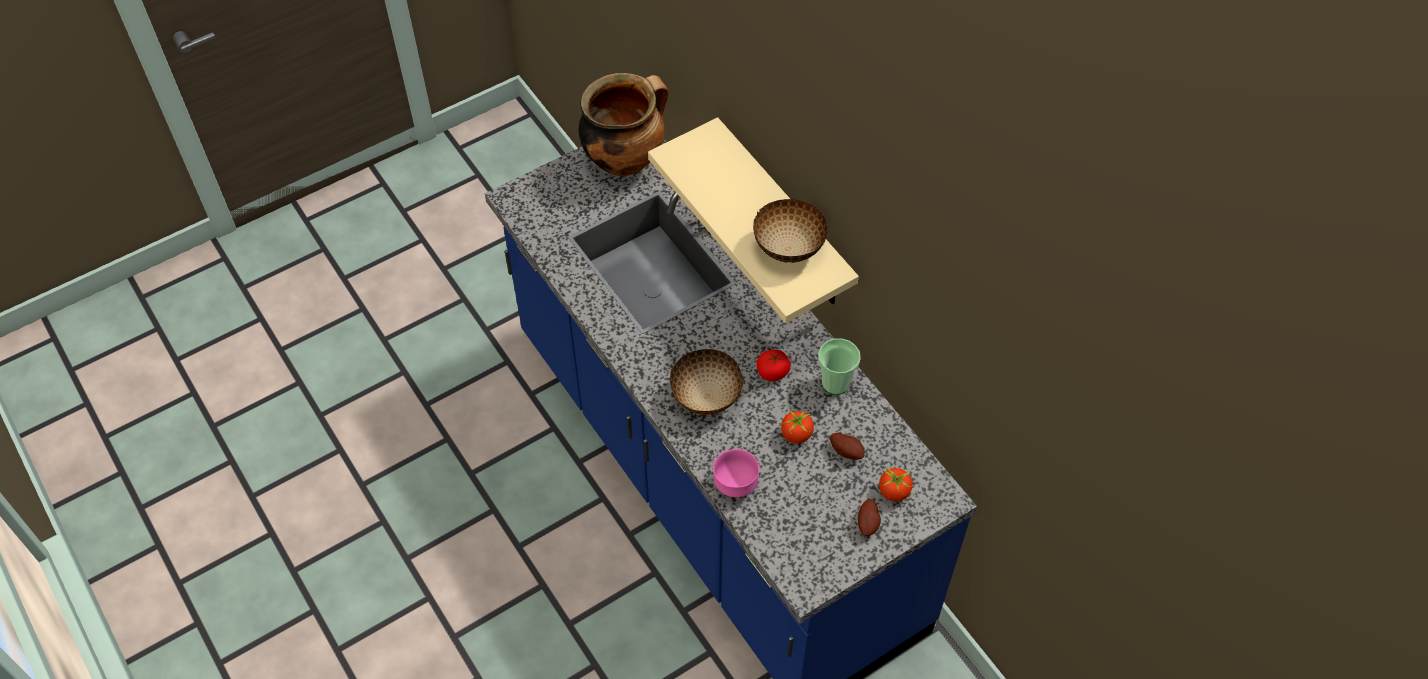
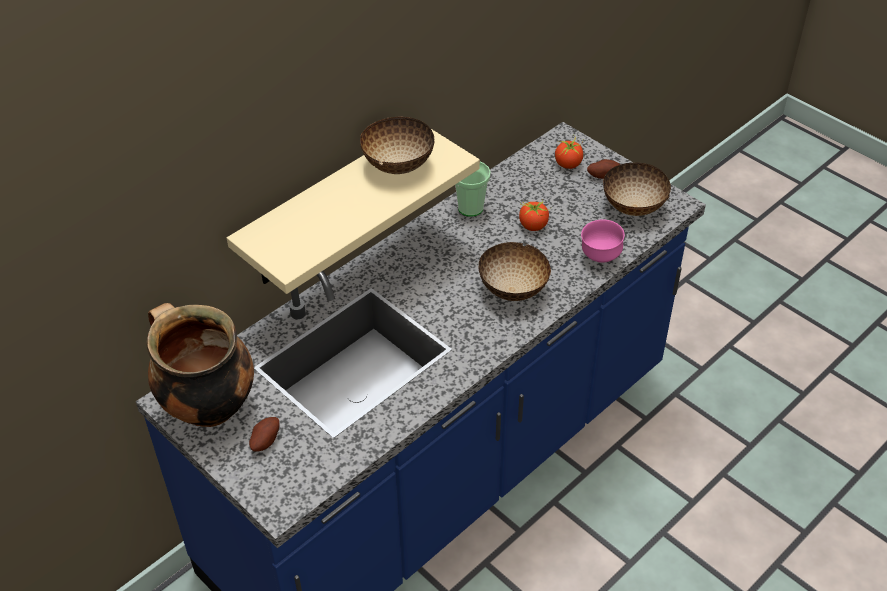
camera: 100 degrees left, 10 degrees down
(773, 372) = (471, 248): tomato -> none
(808, 538) = (632, 207): none -> bowl
(847, 451) = (539, 194): potato -> potato (265, 441)

